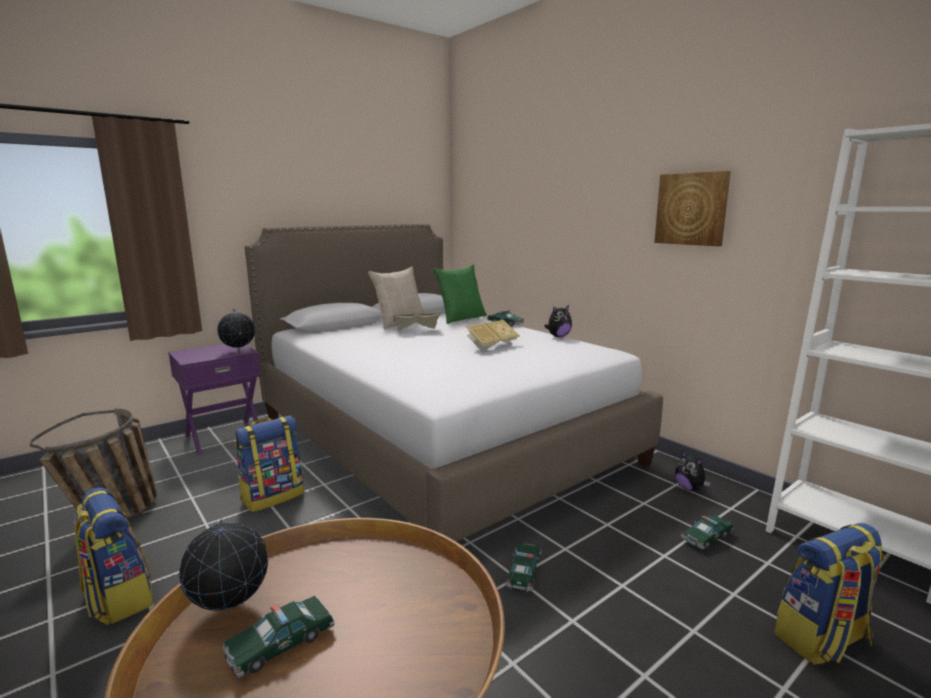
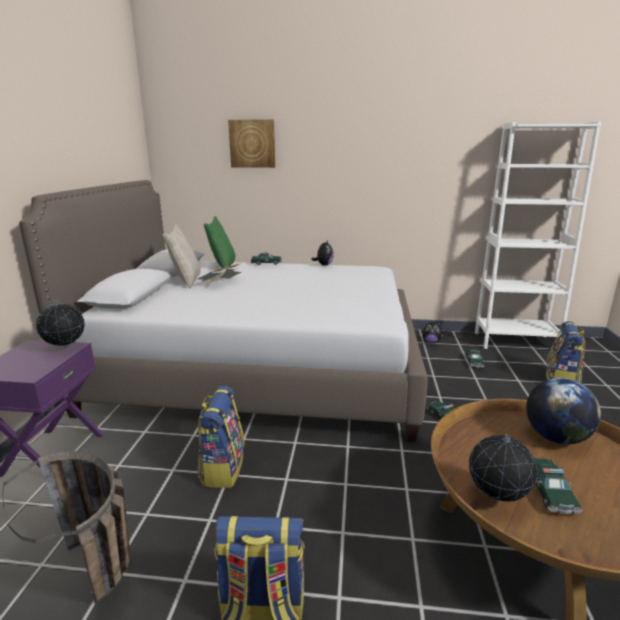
camera: 45 degrees left, 5 degrees up
(426, 617) = (556, 437): none -> globe
(491, 346) = (307, 281): book -> none
(691, 209) = (404, 164): picture -> picture (252, 144)

